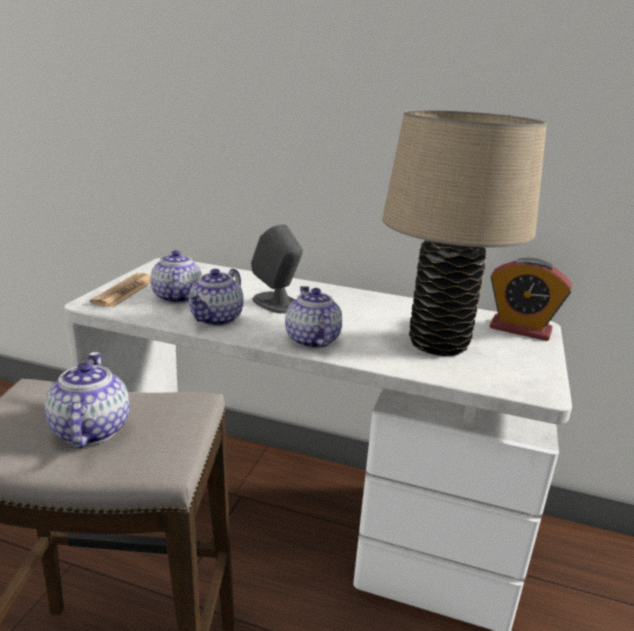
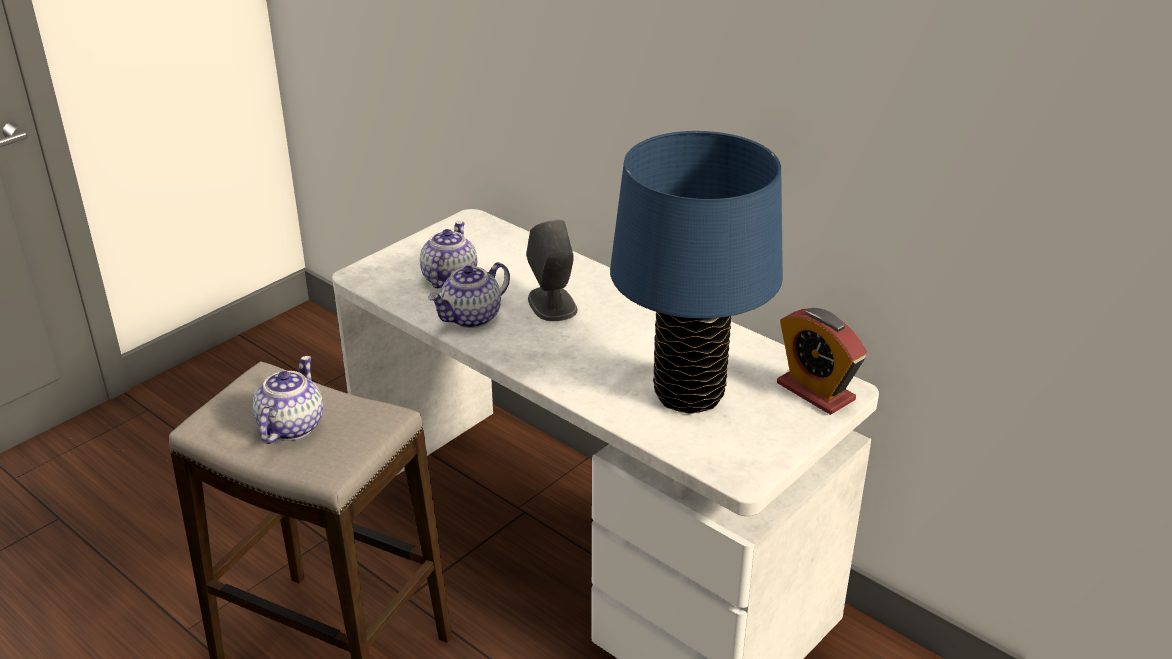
camera: 25 degrees right, 10 degrees up
(124, 291) = (400, 262): newspaper -> none
(311, 340) = (550, 364): teapot -> none
(438, 344) = (689, 394): beige table lamp -> blue table lamp

